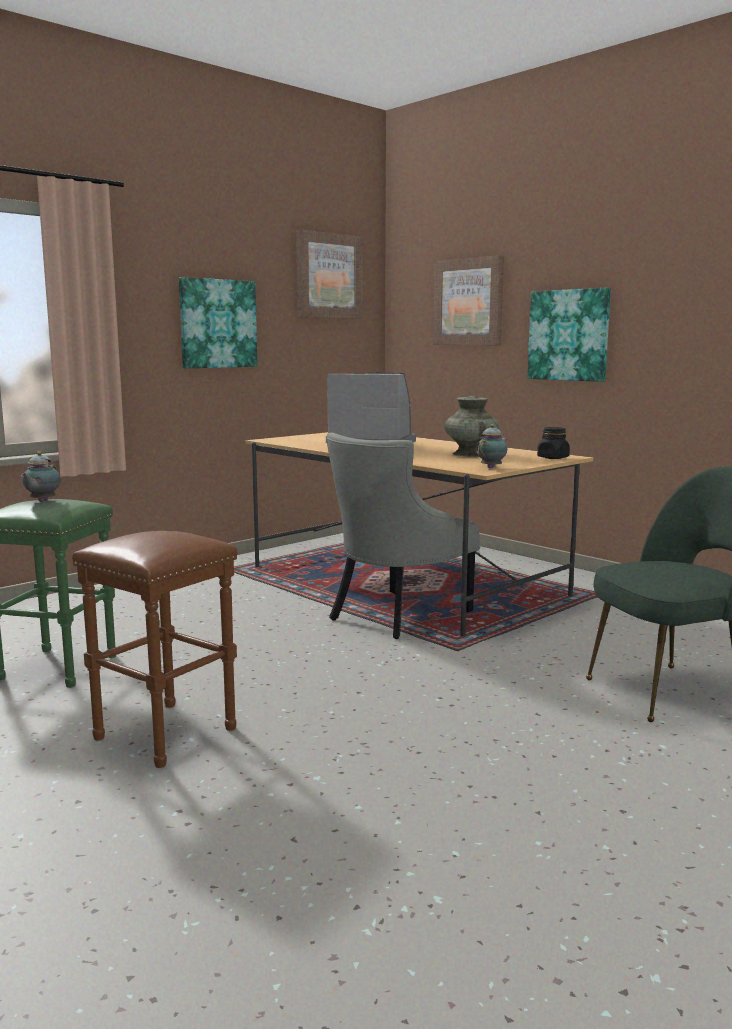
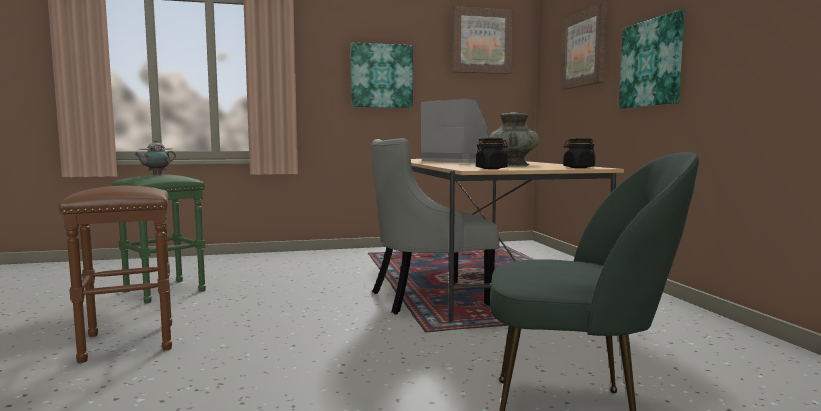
camera: 30 degrees right, 5 degrees down
(492, 467) = (491, 168): teapot -> black jar

